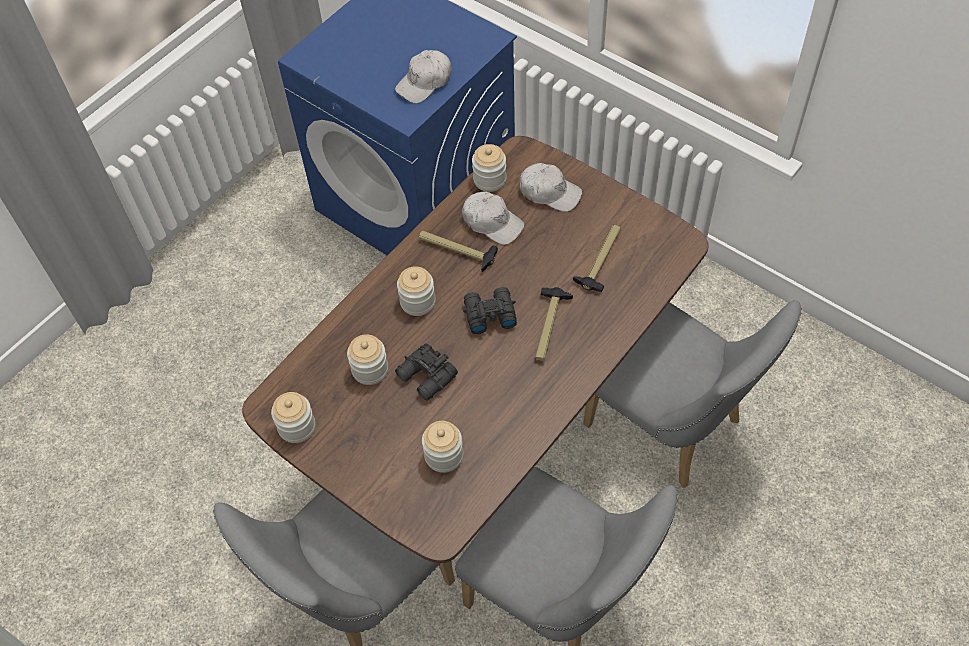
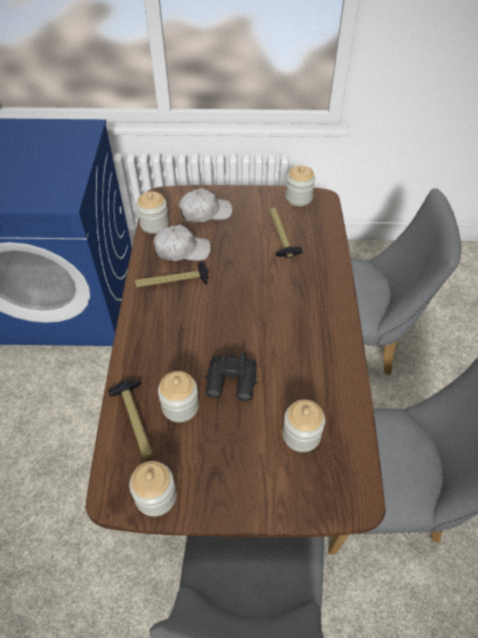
camera: 40 degrees left, 5 degrees down
(417, 302) = (174, 332): jar -> jar (298, 197)
(425, 82) = (60, 172): white cap -> none
(489, 314) = (237, 311): black binoculars -> none
(549, 327) = (288, 295): hammer -> hammer (136, 421)

